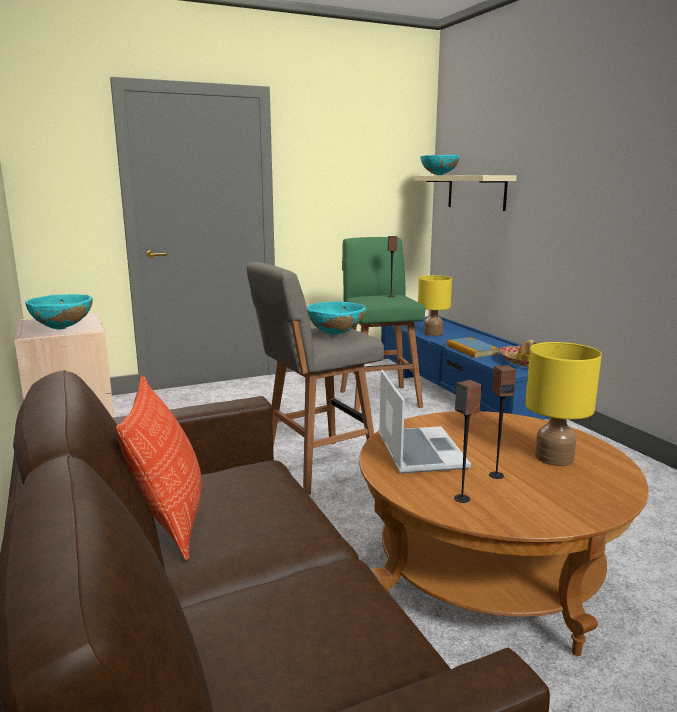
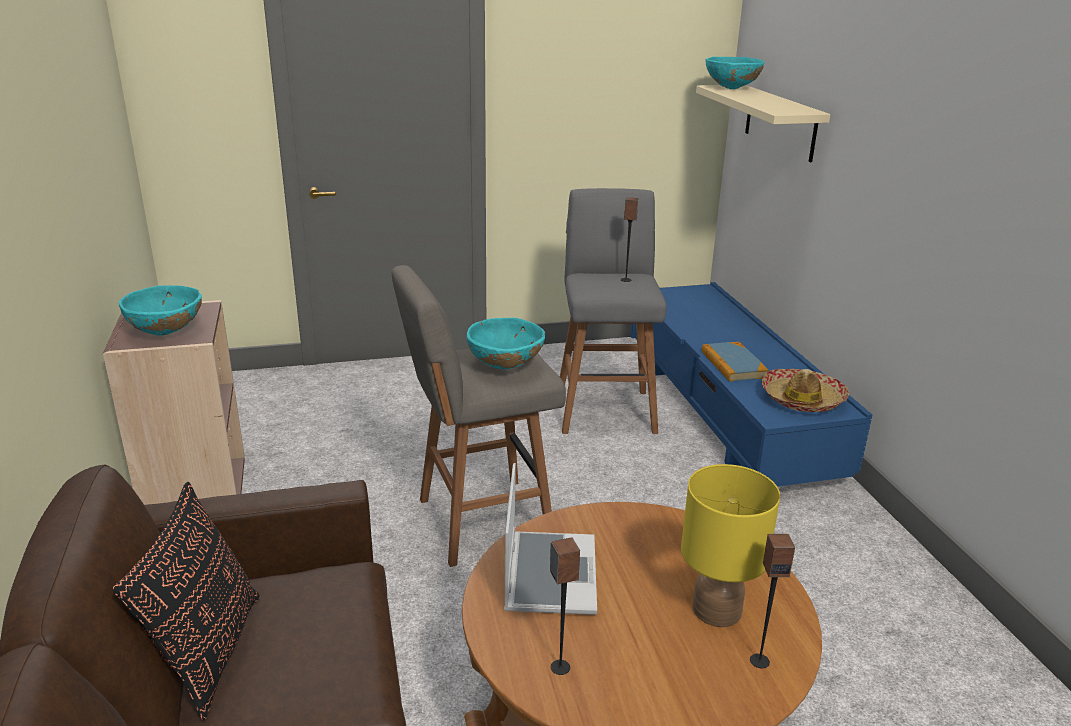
camera: 10 degrees right, 10 degrees up
(170, 520) = (209, 653): orange pillow -> black pillow
(379, 398) = (605, 409): green stool -> grey stool
(433, 333) = (694, 324): yellow table lamp -> none
(496, 475) = (624, 632): speaker -> speaker (759, 660)

